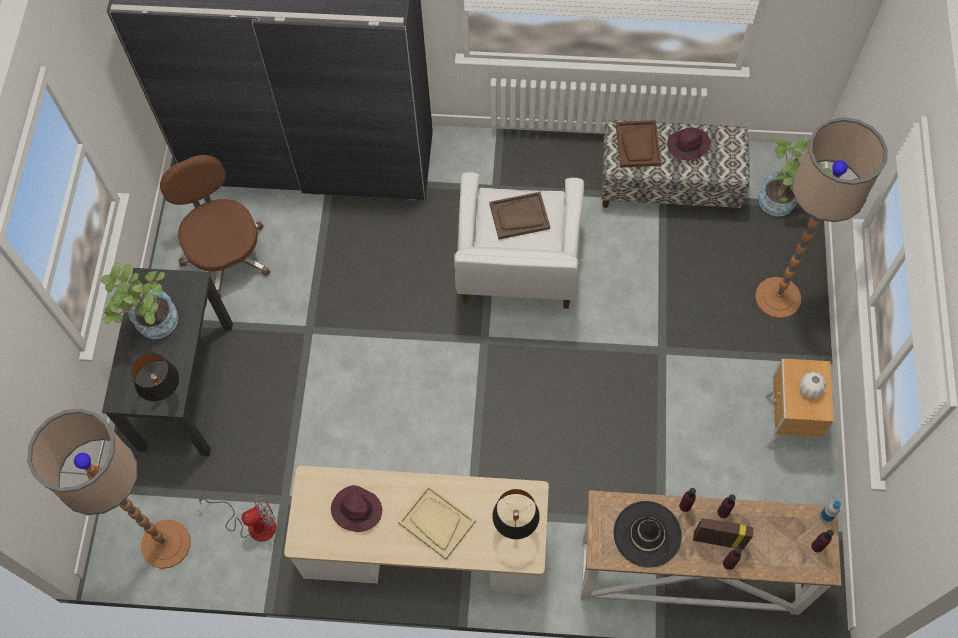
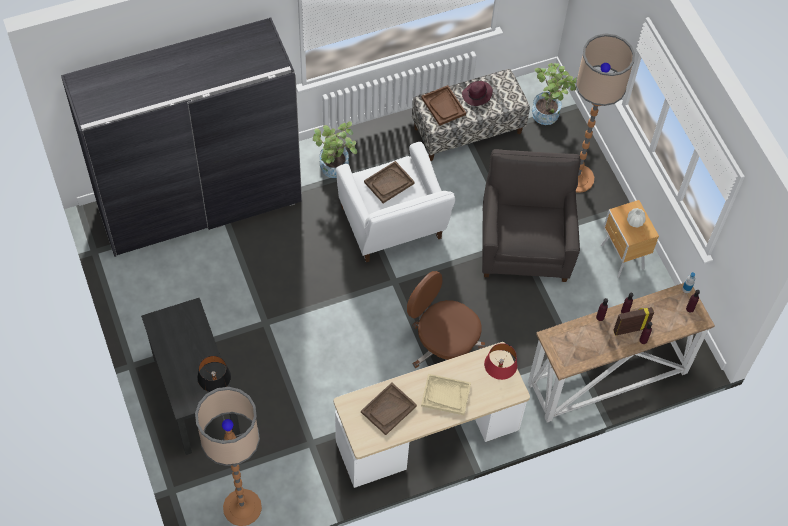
camera: 30 degrees left, 5 degrees down
(154, 326) = (180, 348): potted plant -> potted plant (334, 170)
(226, 254) = (174, 294): brown office chair -> brown office chair (443, 346)
(252, 523) = (297, 468): fan -> none
(356, 510) = (388, 409): purple hat -> brown tray
(516, 528) = (498, 377): black table lamp -> red table lamp
(647, 534) = (585, 343): black hat -> none
(668, 356) = (524, 244): none -> grey armchair

